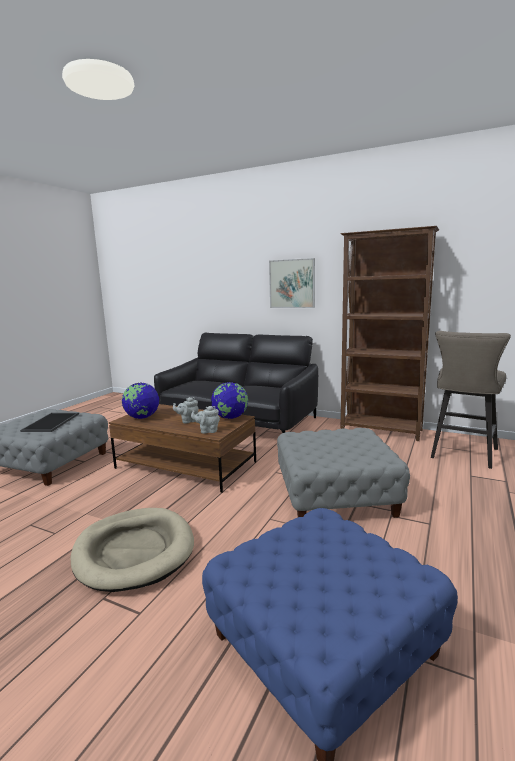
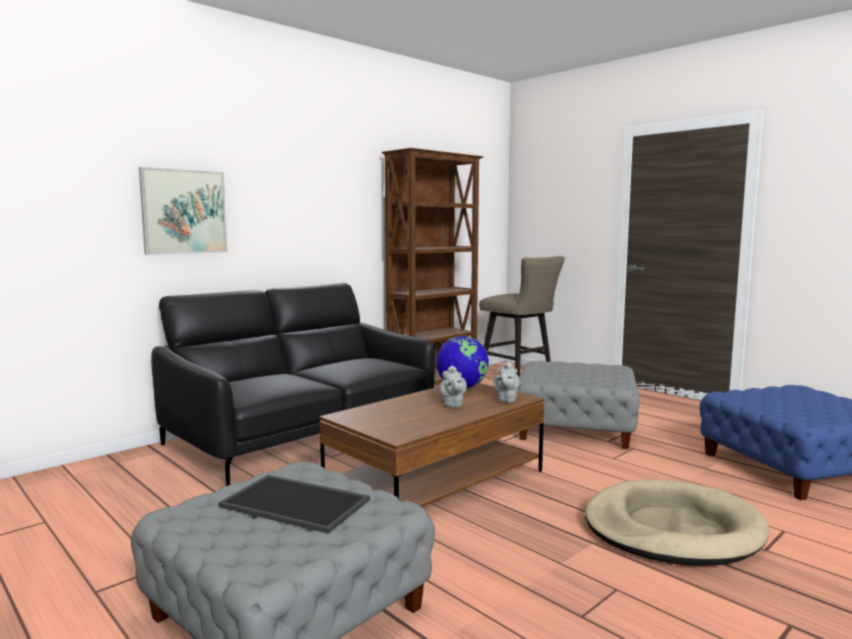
camera: 70 degrees left, 5 degrees down
(142, 417) = (400, 425): globe -> none
(292, 283) = (311, 208): picture -> picture (184, 212)

